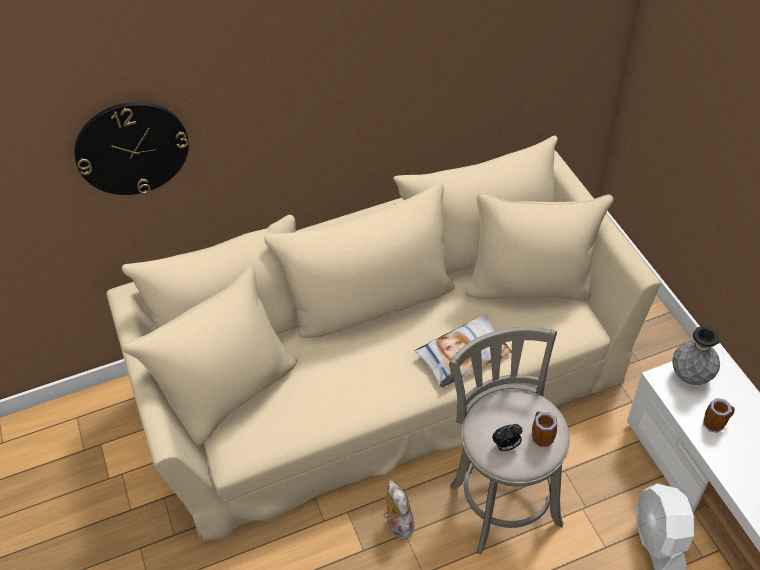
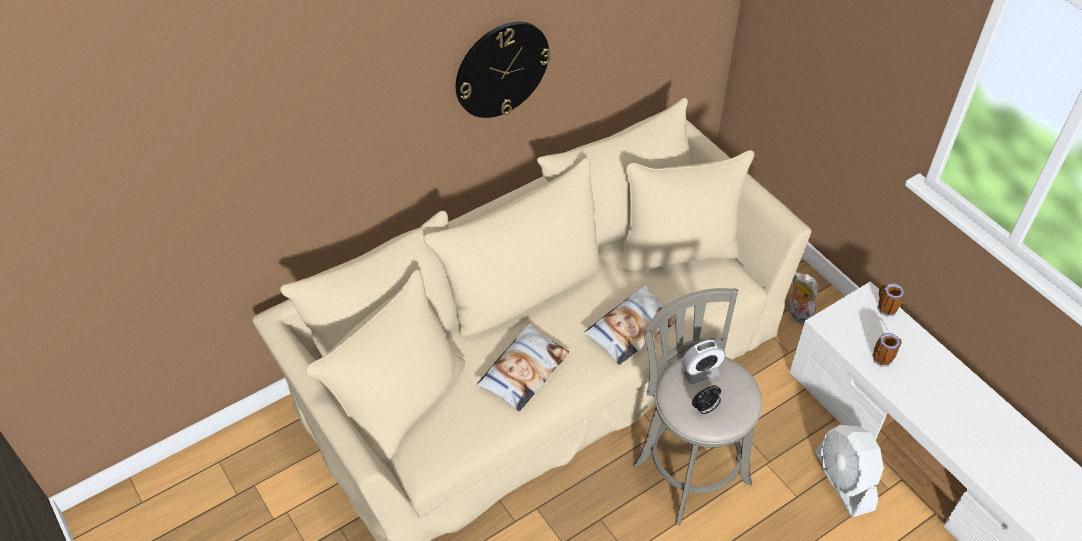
camera: 15 degrees left, 0 degrees up
(132, 148) = (280, 162): wall clock -> wall clock (501, 69)
(349, 379) = (523, 371): none -> pillow
(398, 523) = (590, 510): plush toy -> plush toy (797, 314)
(512, 408) = (700, 372): none -> alarm clock
(540, 437) = (735, 395): mug -> mug (884, 308)
(690, 376) = (851, 316): grey vase -> none

